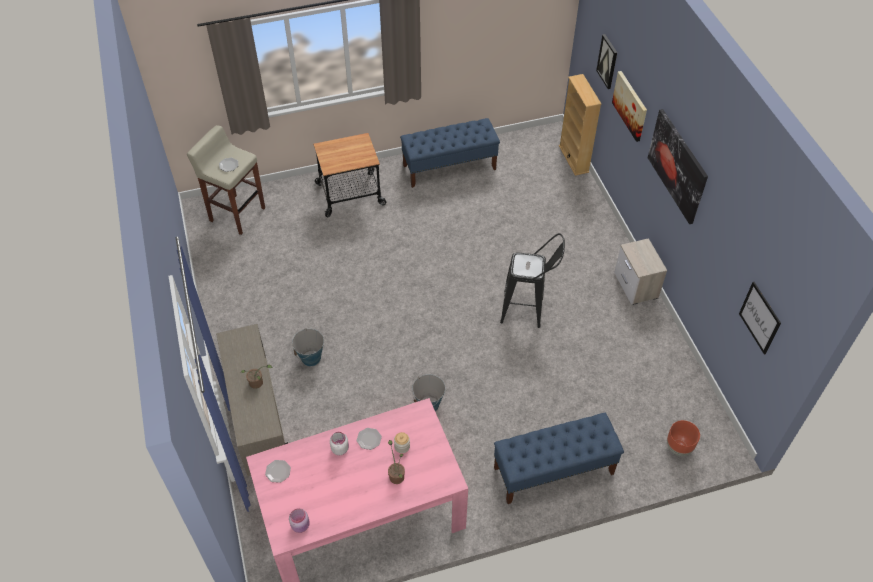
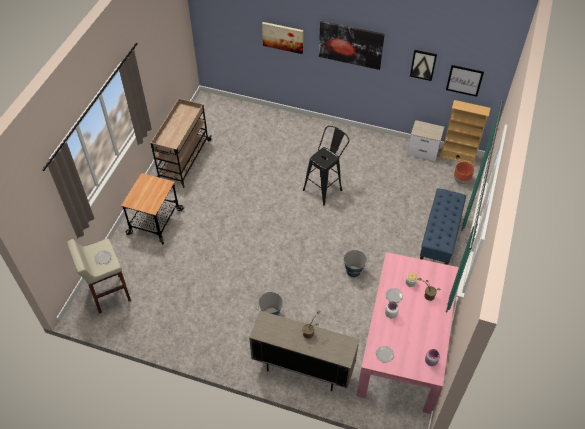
camera: 55 degrees left, 0 degrees up
(449, 167) = (183, 160): blue bench -> beige cart
(573, 159) = (235, 103): beige bookcase -> beige bookcase (457, 157)
(607, 61) = (243, 24): picture -> picture (423, 64)
(636, 286) = (349, 134): nightstand -> nightstand (423, 151)

